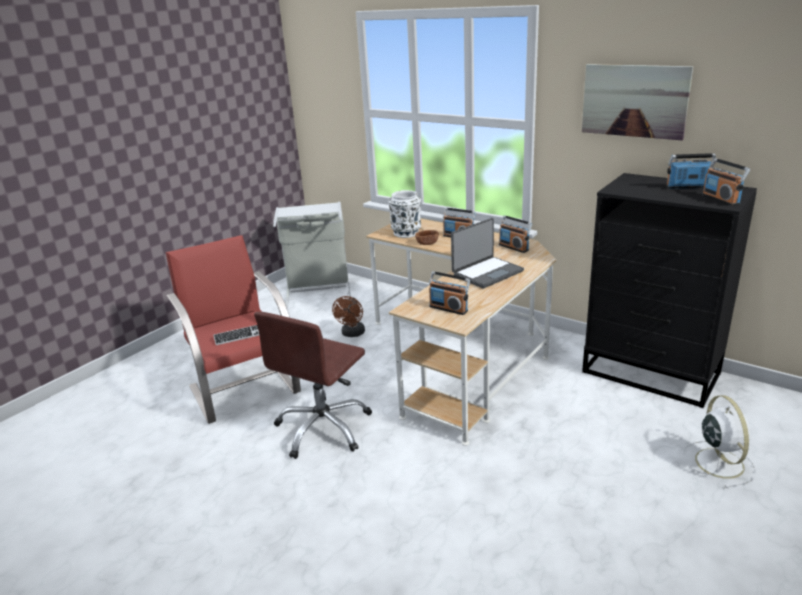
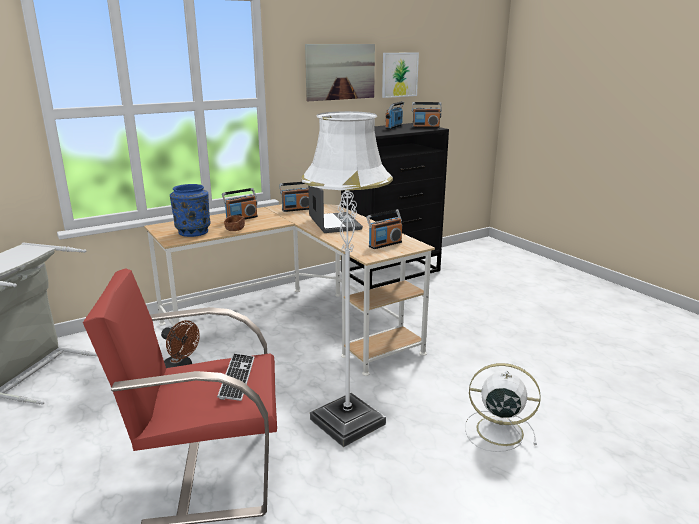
camera: 70 degrees left, 5 degrees down
(324, 428) = (347, 422): brown office chair -> white floor lamp
(406, 233) = (193, 232): white vase -> blue vase
(718, 461) = (492, 283): white fan -> white fan (497, 430)
(738, 113) = (399, 74): none -> picture

